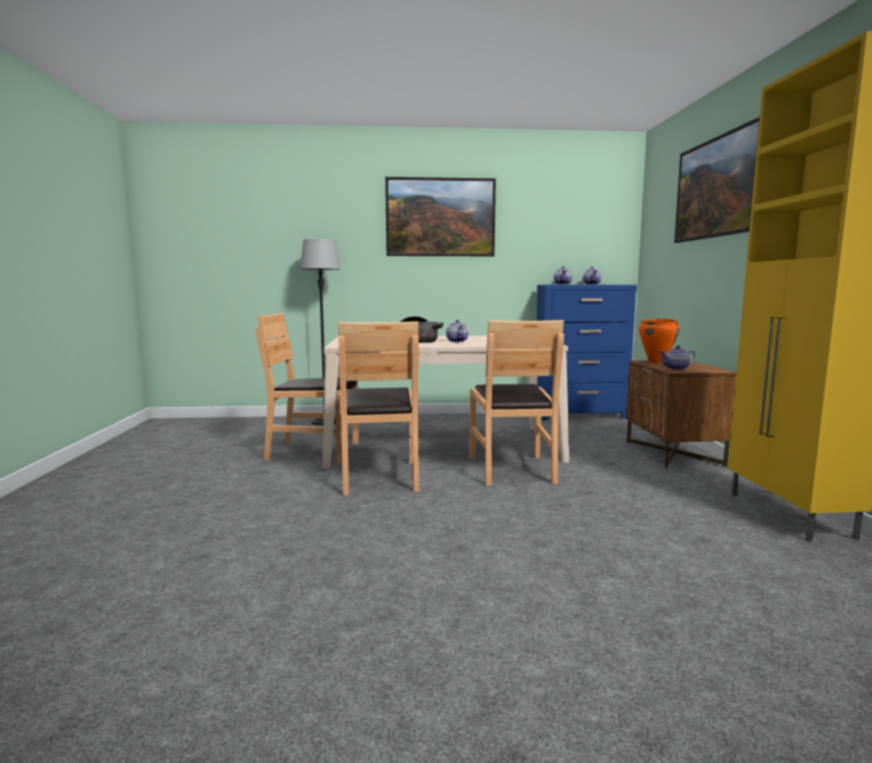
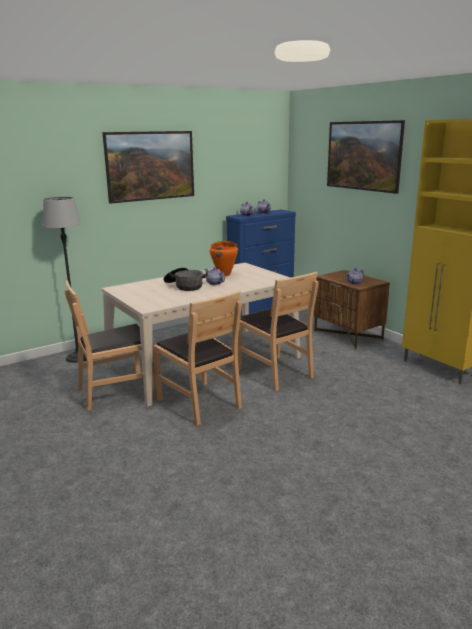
camera: 30 degrees left, 10 degrees up
(657, 362) = (333, 275): orange cooking pot -> orange cooking pot (224, 274)

